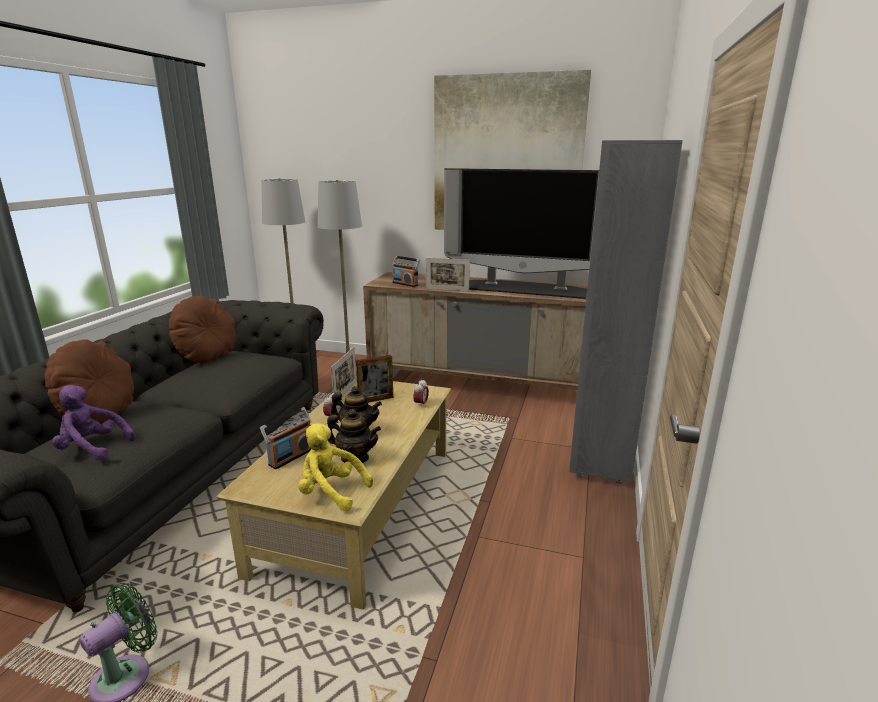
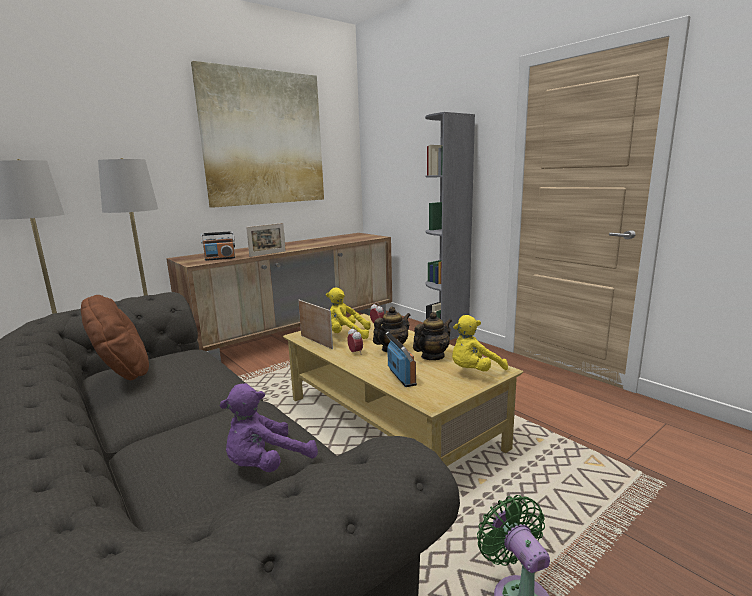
camera: 55 degrees left, 5 degrees down
(100, 417) = (174, 456): brown pillow -> none
(375, 399) = (346, 335): picture frame -> yellow plush toy
(524, 289) = (312, 243): television -> none

